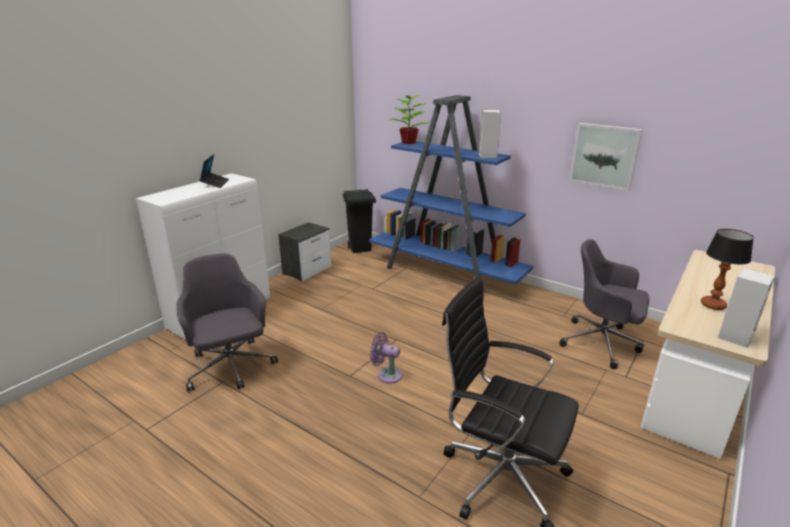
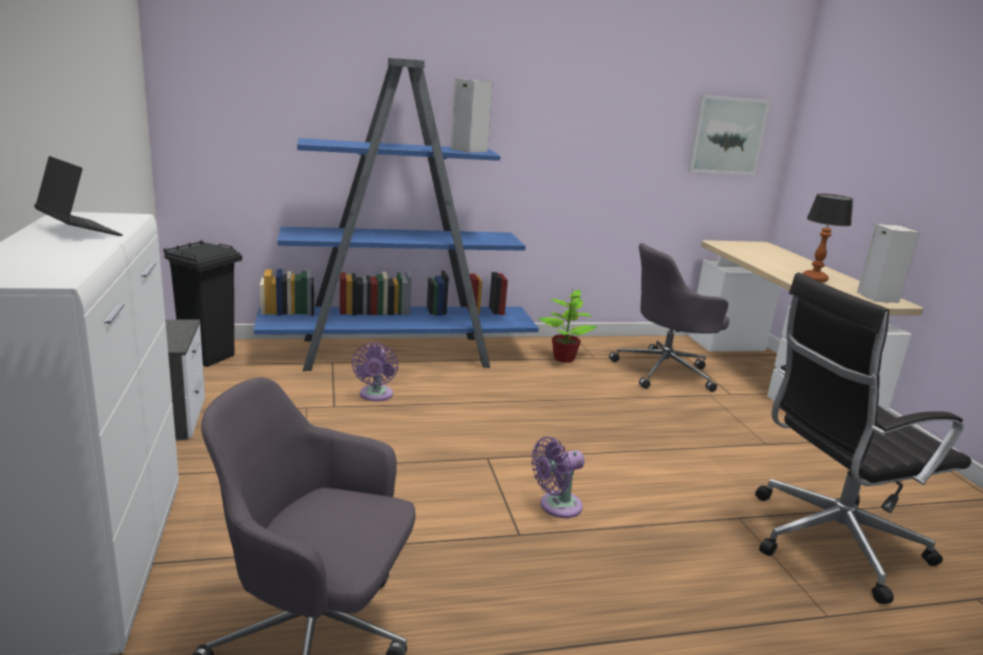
camera: 50 degrees left, 5 degrees down
(398, 290) = (375, 395): none -> purple fan
(409, 142) = (314, 140): potted plant -> potted plant (564, 358)
(604, 156) = (601, 141): picture -> picture (727, 135)

